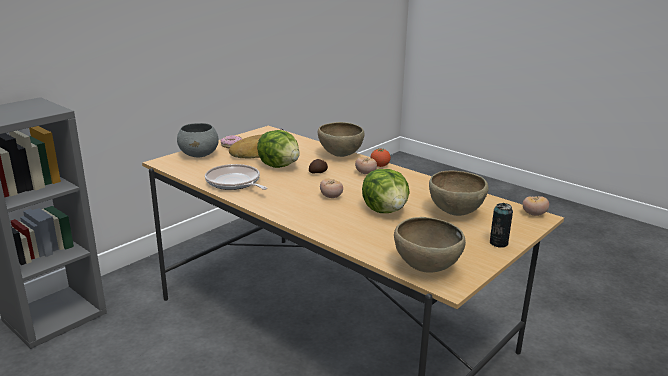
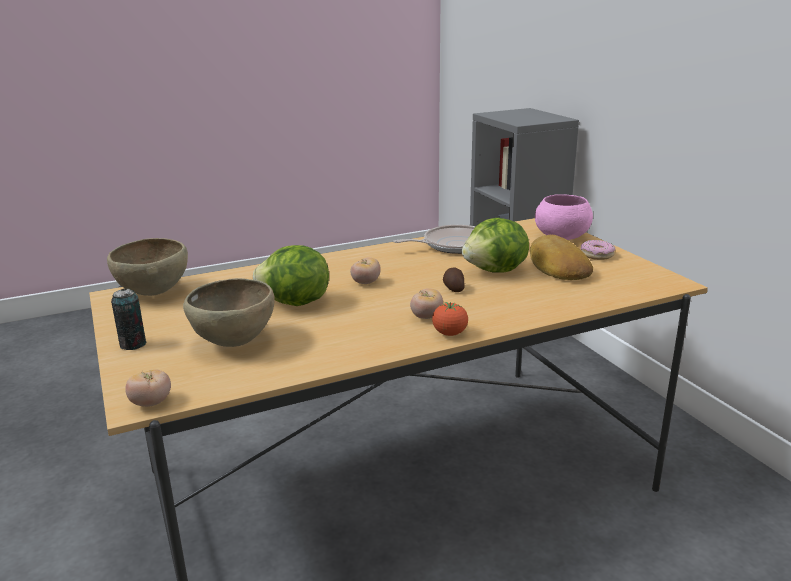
camera: 115 degrees right, 0 degrees up
(199, 155) = (562, 237): grey bowl -> pink bowl
(340, 156) = (516, 313): brown bowl -> none

